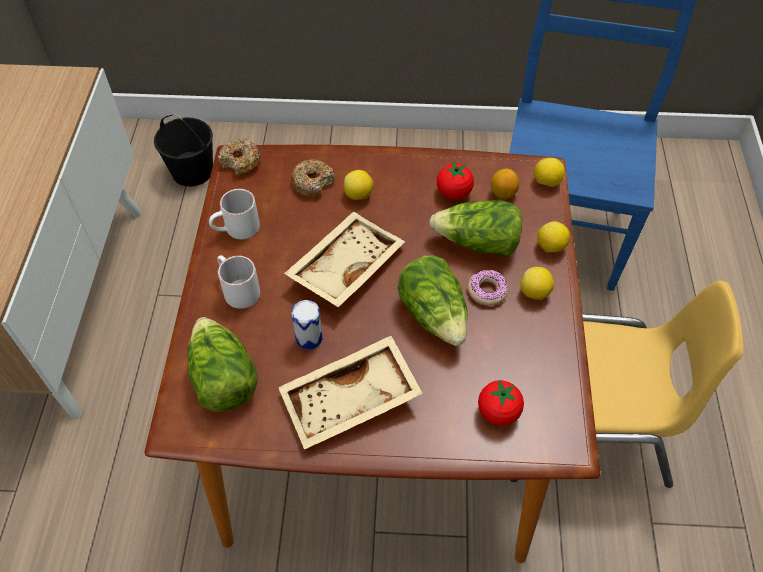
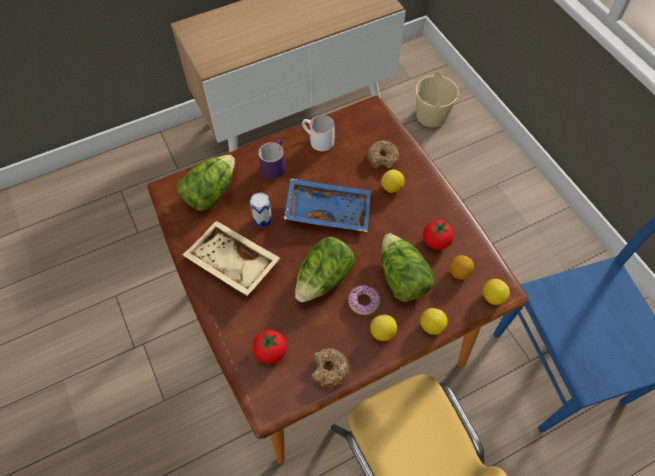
camera: 60 degrees right, 5 degrees up
(193, 171) = (431, 115): black bucket -> beige bucket
(236, 290) = (274, 165): white mug -> purple mug
(240, 162) = (371, 113): donut -> donut (329, 370)
(344, 266) = (328, 210): beige tray -> blue tray

